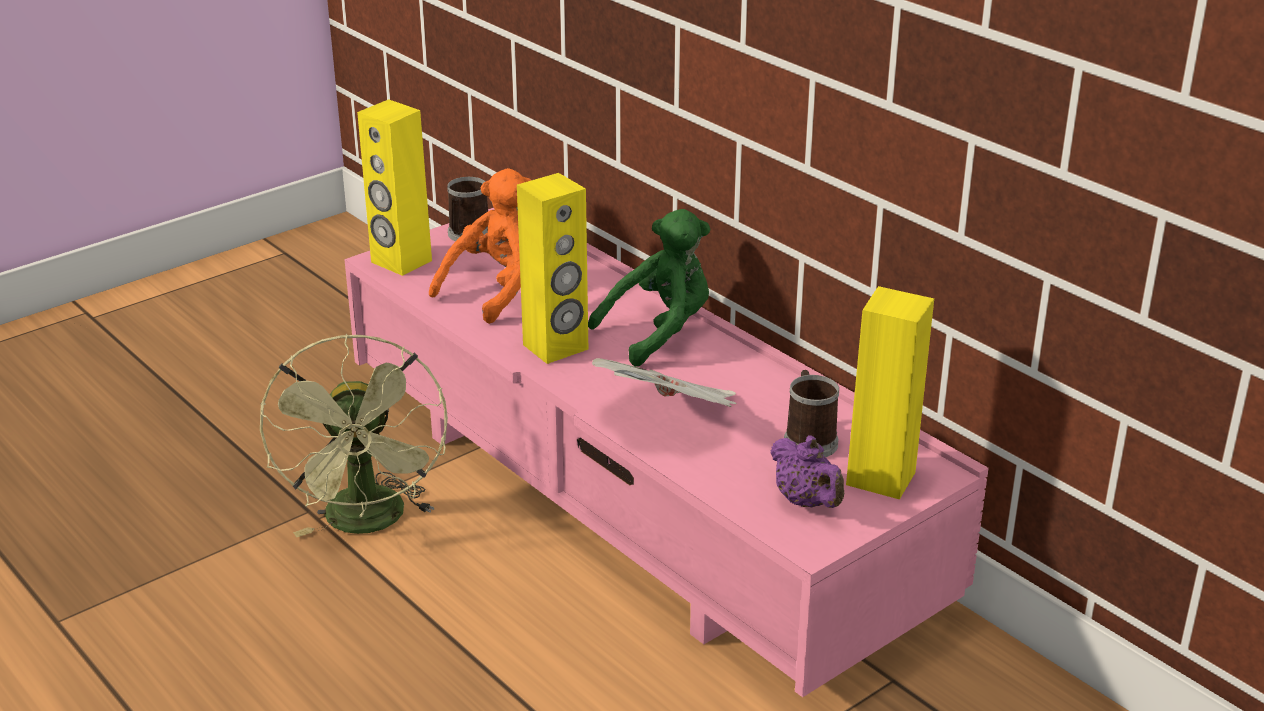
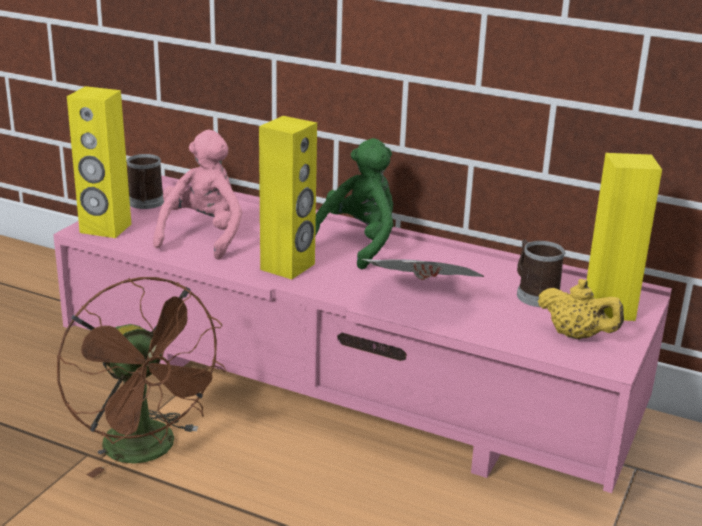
camera: 25 degrees left, 5 degrees down
(369, 523) = (149, 451): green fan -> brown fan
(496, 290) = (203, 236): orange plush toy -> pink plush toy
(806, 502) = (576, 335): purple teapot -> yellow teapot

